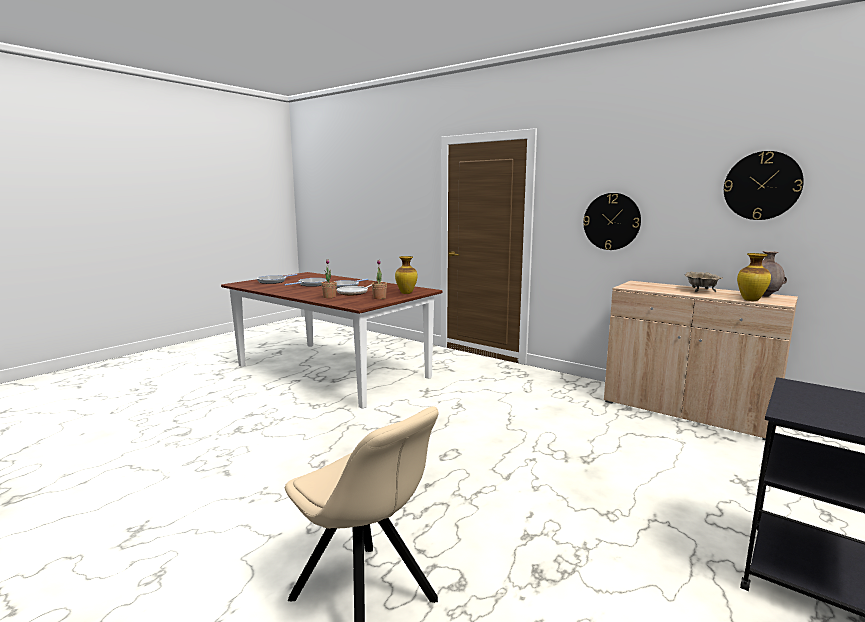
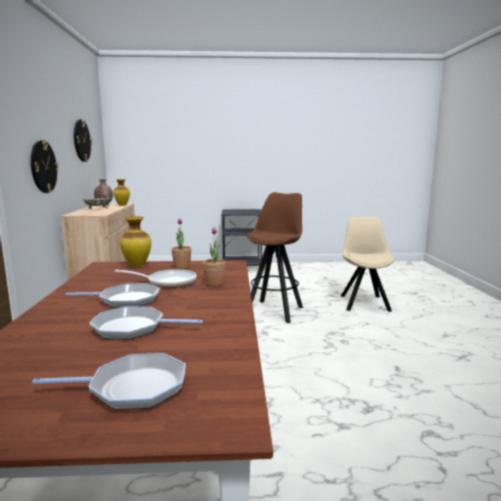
camera: 130 degrees left, 0 degrees up
(461, 483) = (275, 310): none -> brown stool

